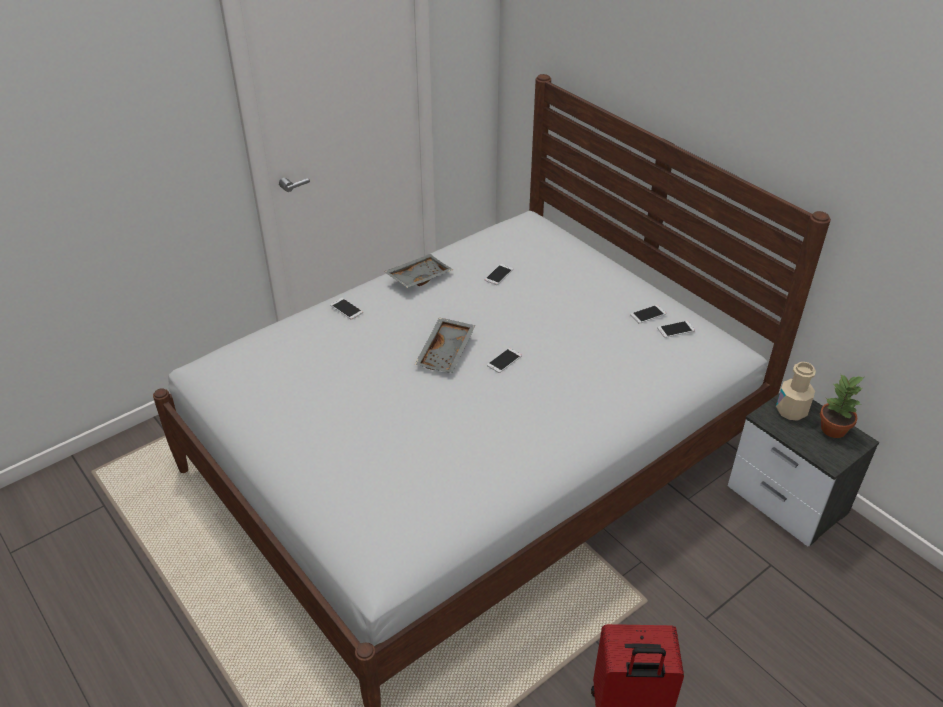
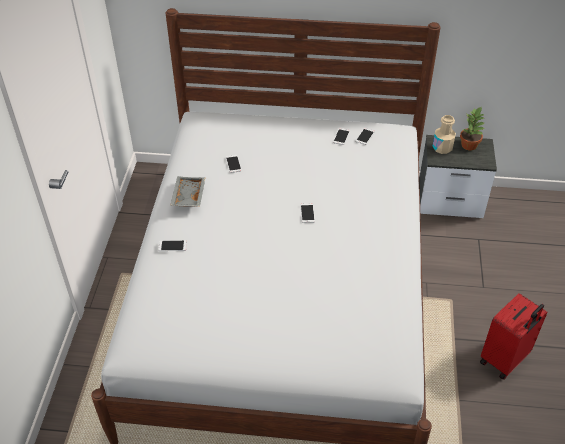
camera: 45 degrees left, 5 degrees up
(447, 352) = (271, 230): grey tray -> none

